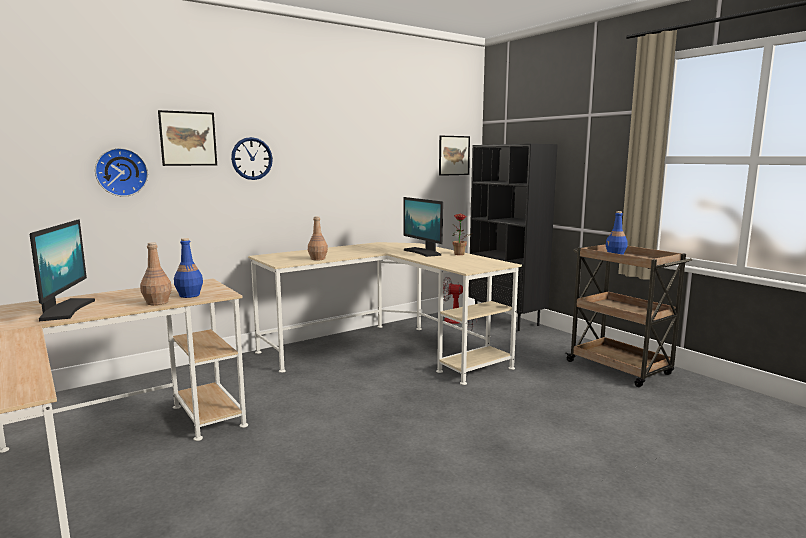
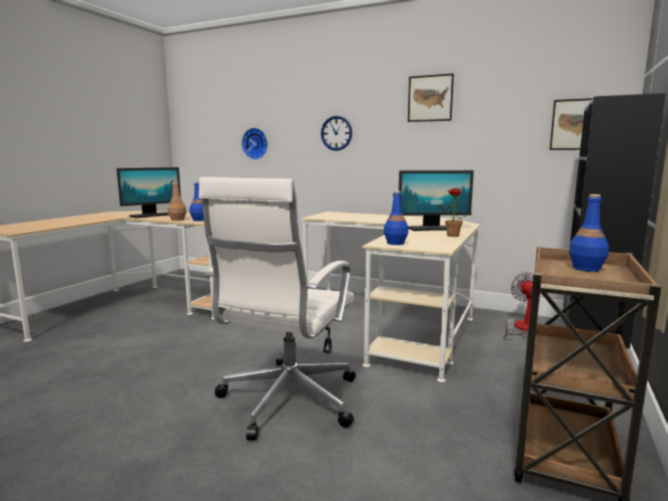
camera: 60 degrees right, 0 degrees up
(188, 138) = (293, 119): picture -> picture (430, 98)
(317, 259) = (344, 219): brown bottle -> none
(423, 252) = (433, 229): monitor -> monitor turned 120 degrees counterclockwise
(470, 267) = (395, 243): none -> blue bottle
(500, 427) = (286, 402): none -> white office chair

